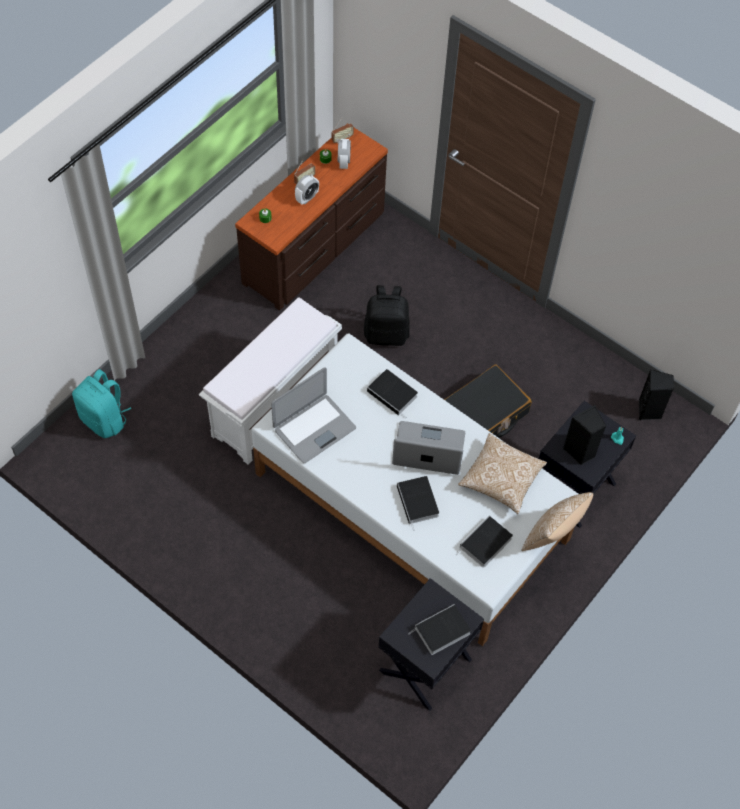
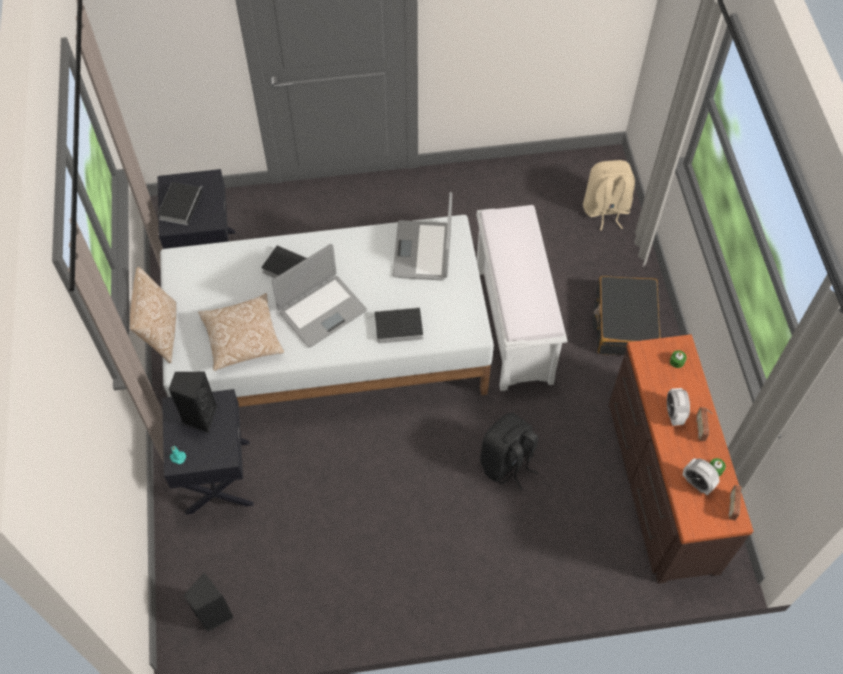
camera: 135 degrees right, 0 degrees up
(105, 420) = (605, 210): turquoise backpack -> beige backpack
(485, 414) = (352, 472): black suitcase -> black suitcase (624, 323)
(485, 544) = (207, 283): book -> none

